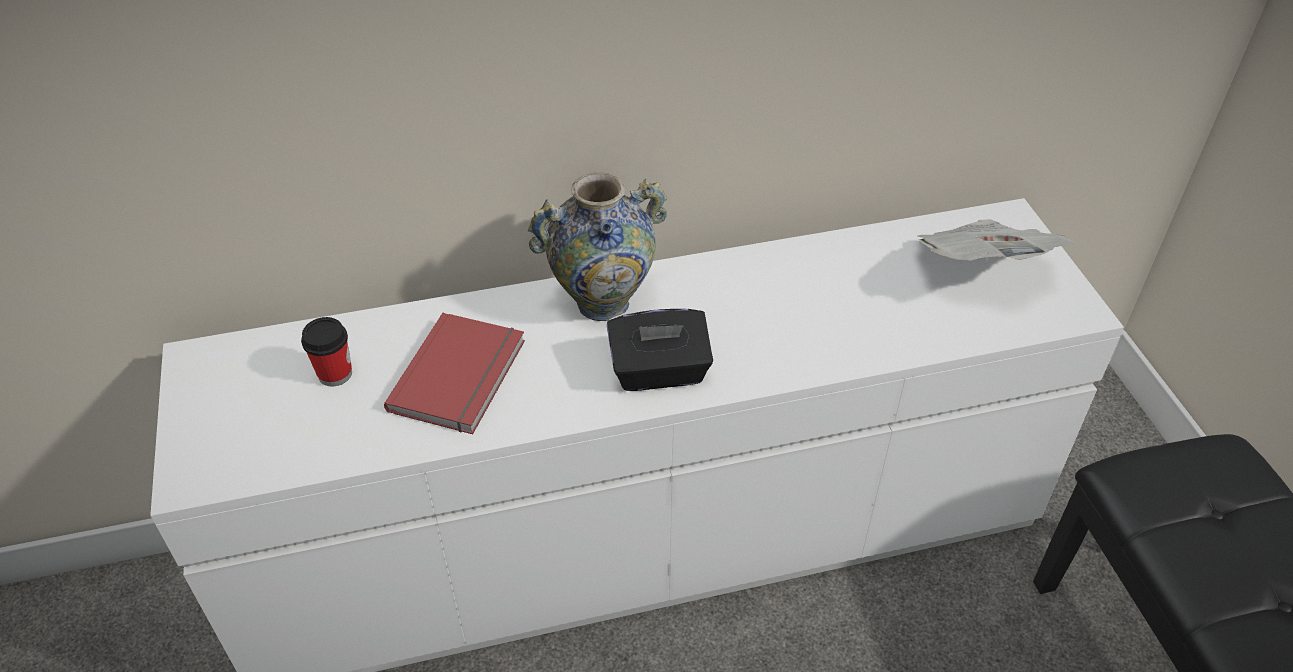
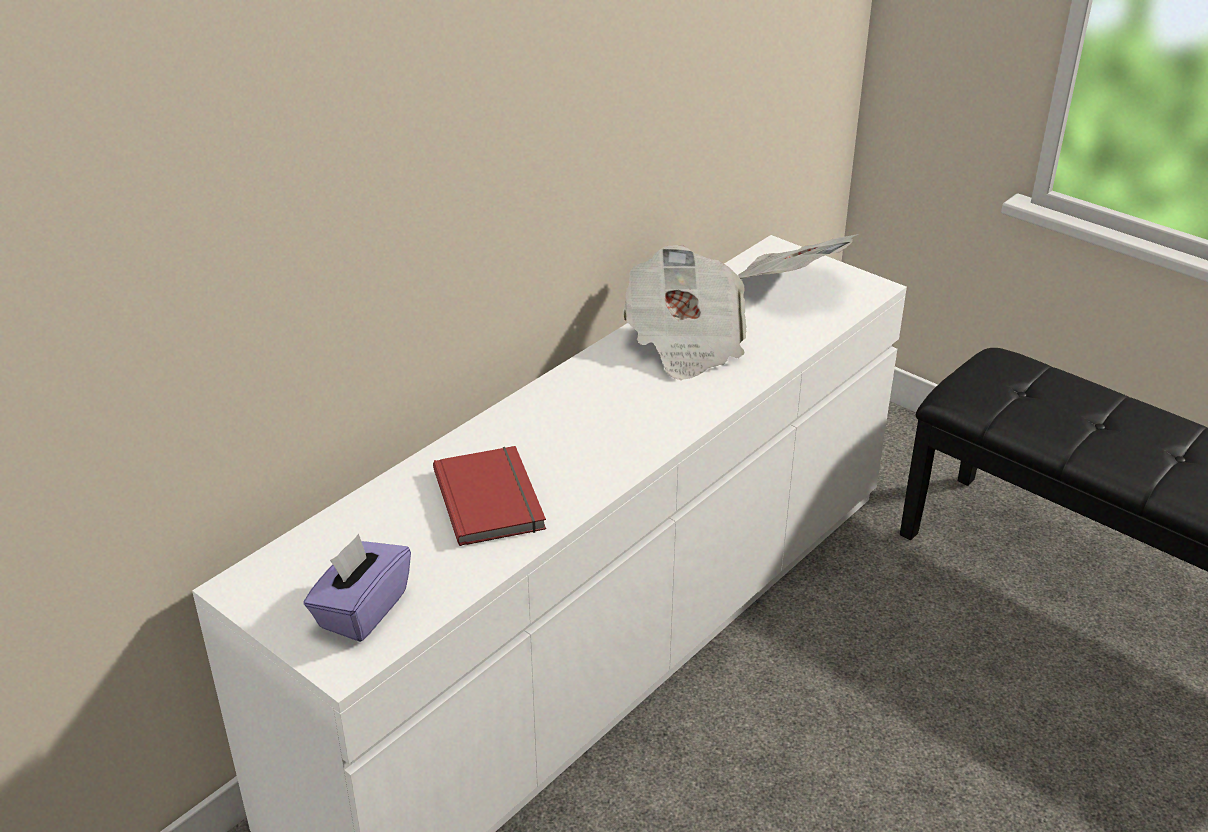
camera: 35 degrees left, 10 degrees down
(253, 433) = (362, 610): none -> purple tissue box
(335, 374) = (383, 542): cup -> none
(603, 303) = (548, 408): vase -> none
(659, 372) = (640, 433): black tissue box -> none
(803, 289) = (684, 343): none -> newspaper

